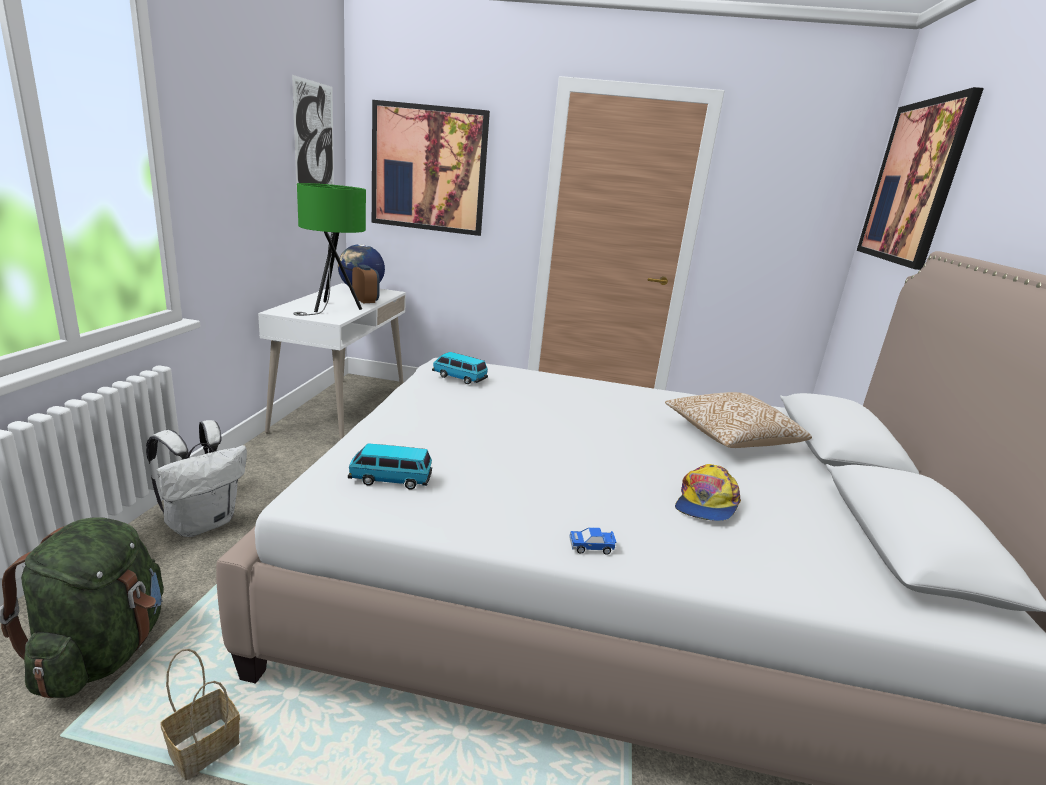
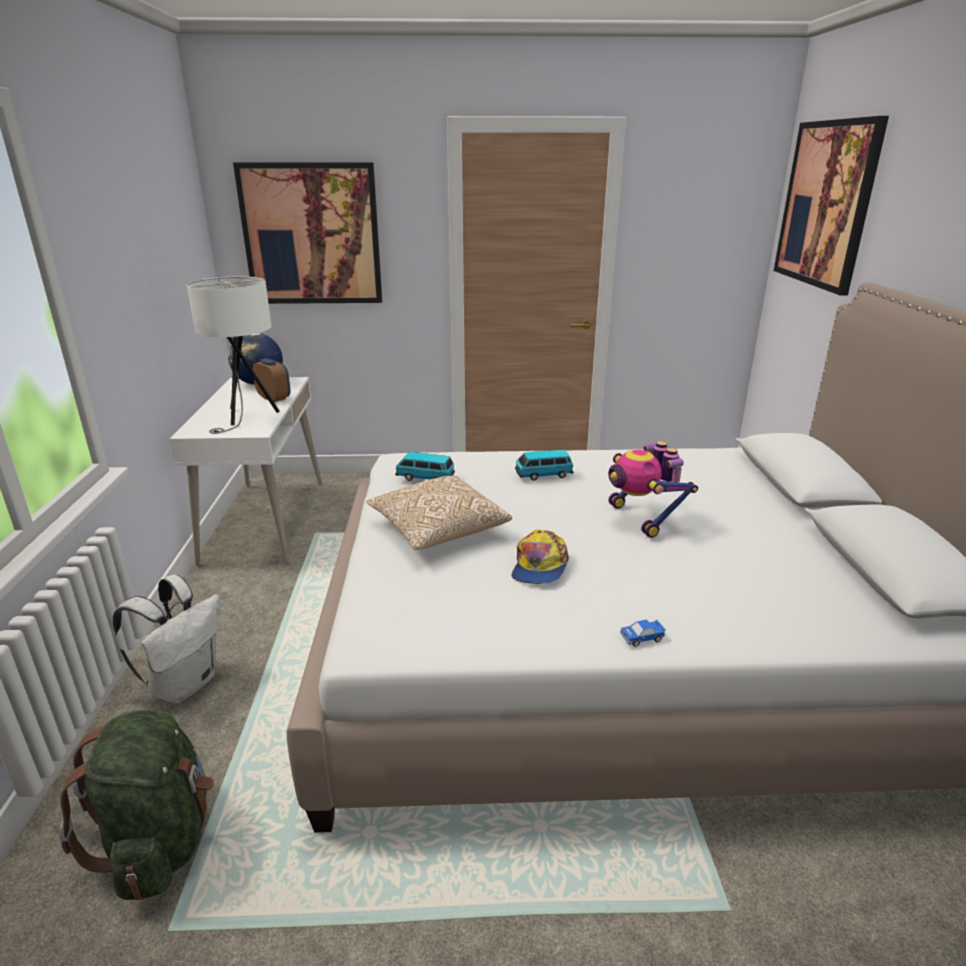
camera: 10 degrees left, 5 degrees up
(206, 746) = (315, 901): basket -> none
(314, 138) = (180, 220): picture -> none
(331, 309) = (245, 417): green table lamp -> white table lamp
(390, 479) = (427, 610): toy car -> toy car (543, 474)
(649, 445) = (641, 518): none -> toy robot
(706, 503) = (716, 570): cap -> cap (539, 566)
(730, 438) = (706, 494): pillow -> pillow (438, 529)

